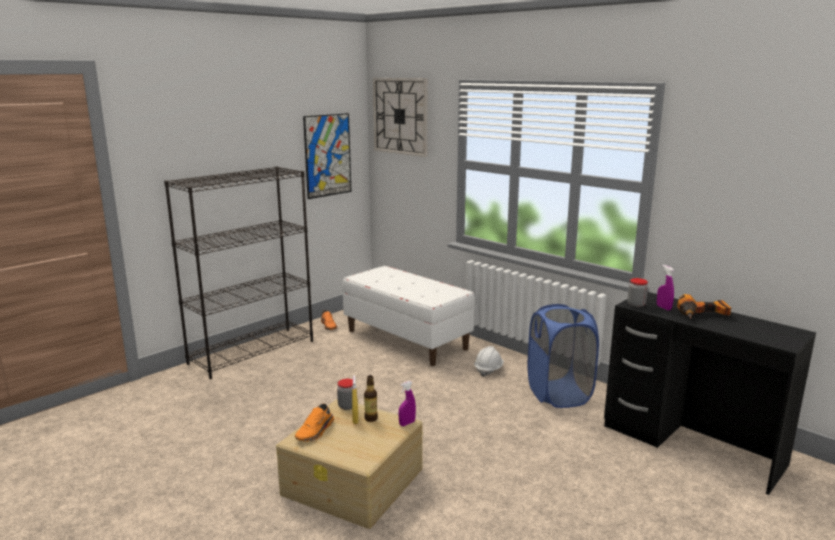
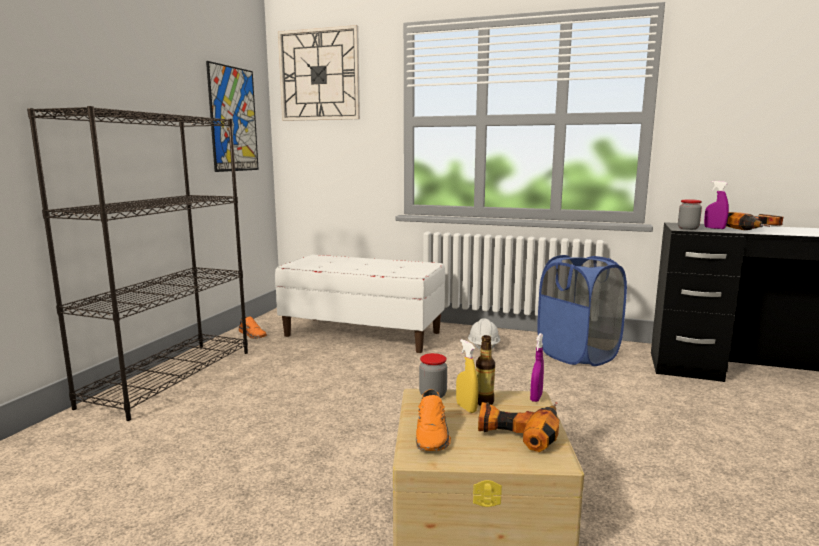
camera: 25 degrees left, 5 degrees down
(366, 441) = (518, 429): none -> power drill

